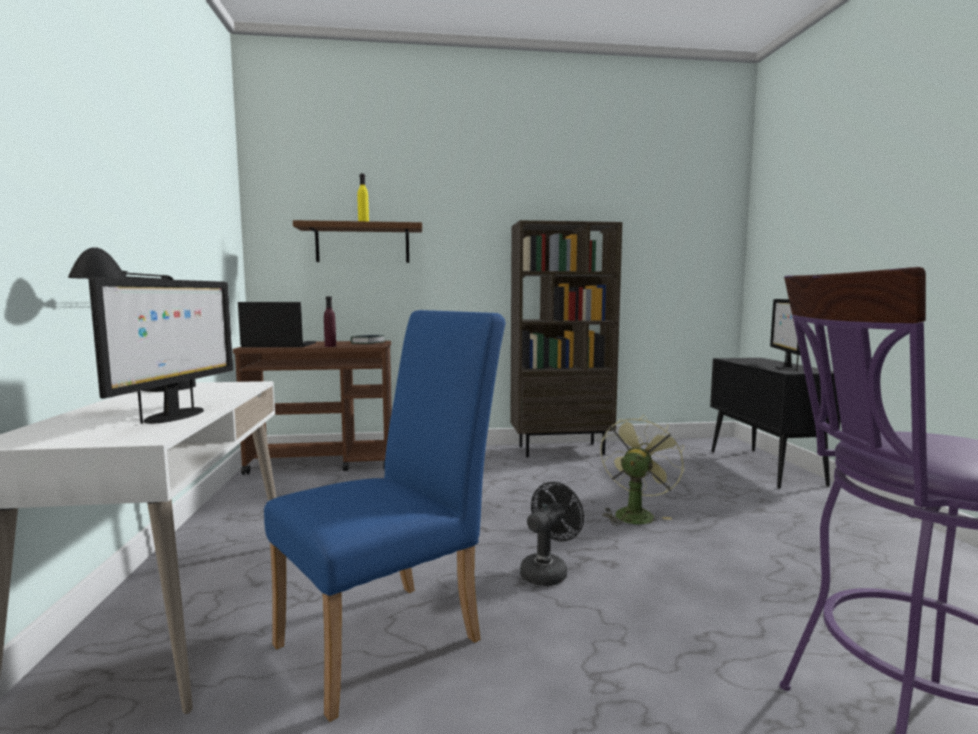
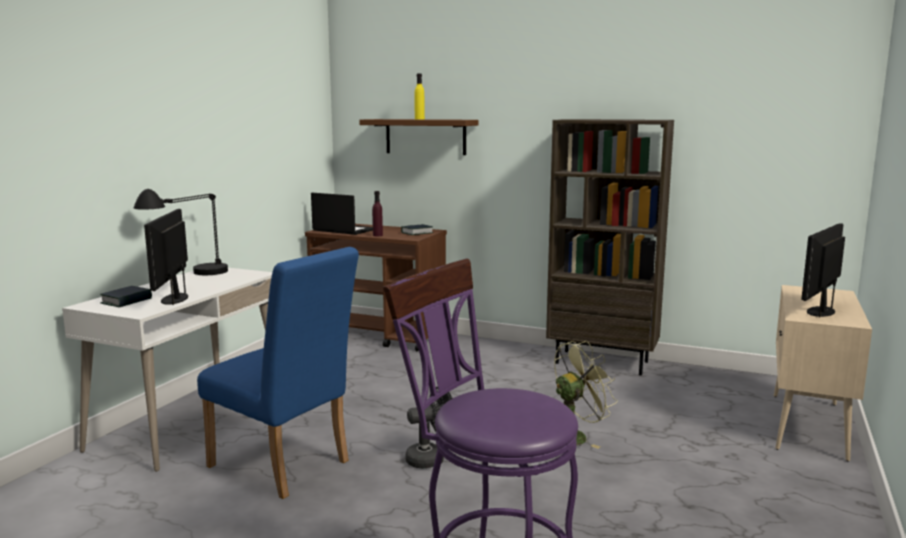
camera: 30 degrees right, 5 degrees up
(86, 428) = (126, 301): none -> book
(174, 416) = (174, 298): monitor -> monitor turned 135 degrees clockwise
(393, 636) = (285, 467): blue chair -> blue chair turned 45 degrees clockwise
(765, 468) = (808, 426): black cabinet -> beige cabinet

